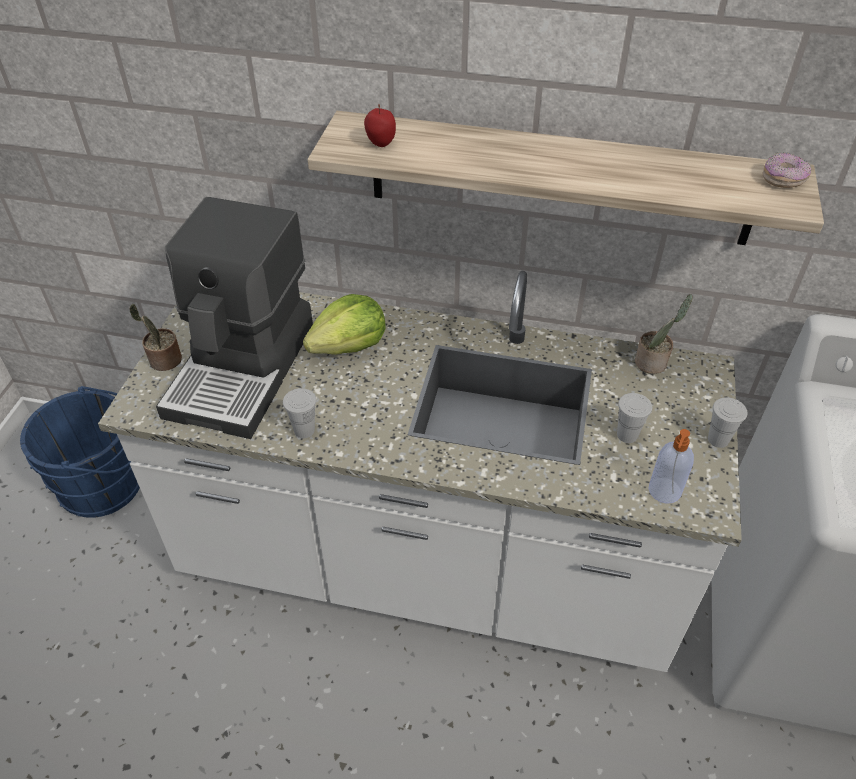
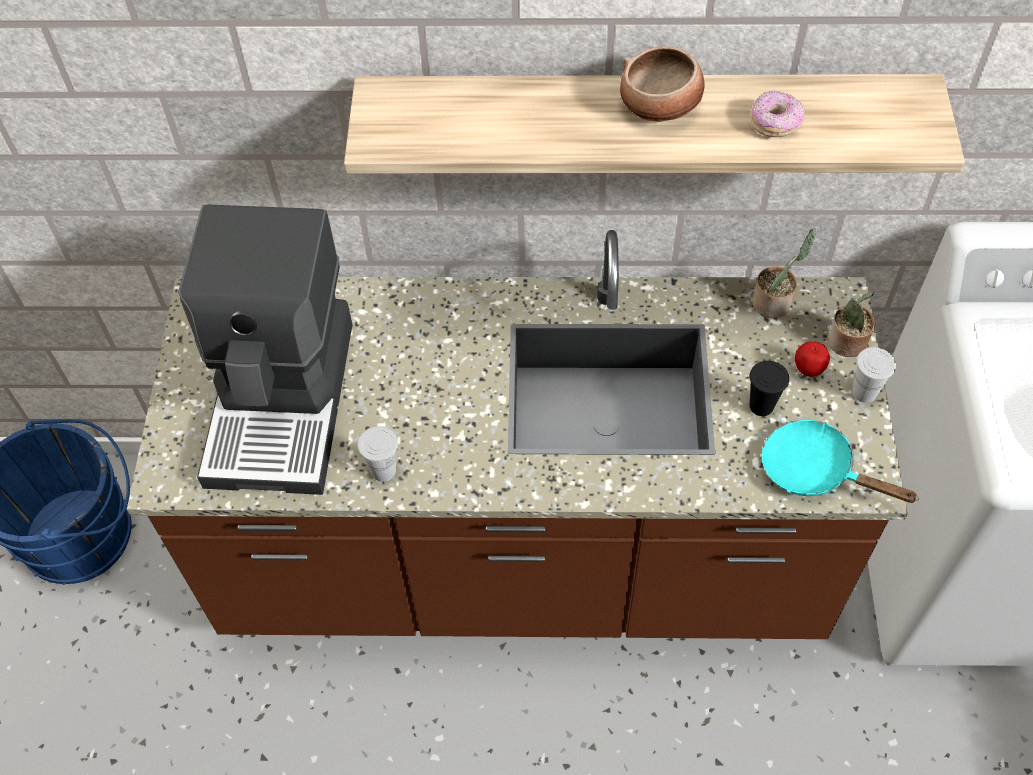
camera: 10 degrees left, 10 degrees up
(164, 361) = (179, 408): potted plant -> potted plant (847, 343)
(349, 345) = (405, 344): lettuce -> none
(381, 144) = (428, 125): apple -> apple (808, 371)
(428, 565) = (522, 561): white counter -> brown counter
(570, 156) = (660, 106): none -> bowl
(627, 435) = (761, 406): white cup -> black cup
(664, 491) = (815, 470): soap dispenser -> turquoise frying pan
(783, 180) = (911, 104): donut -> donut (775, 123)

